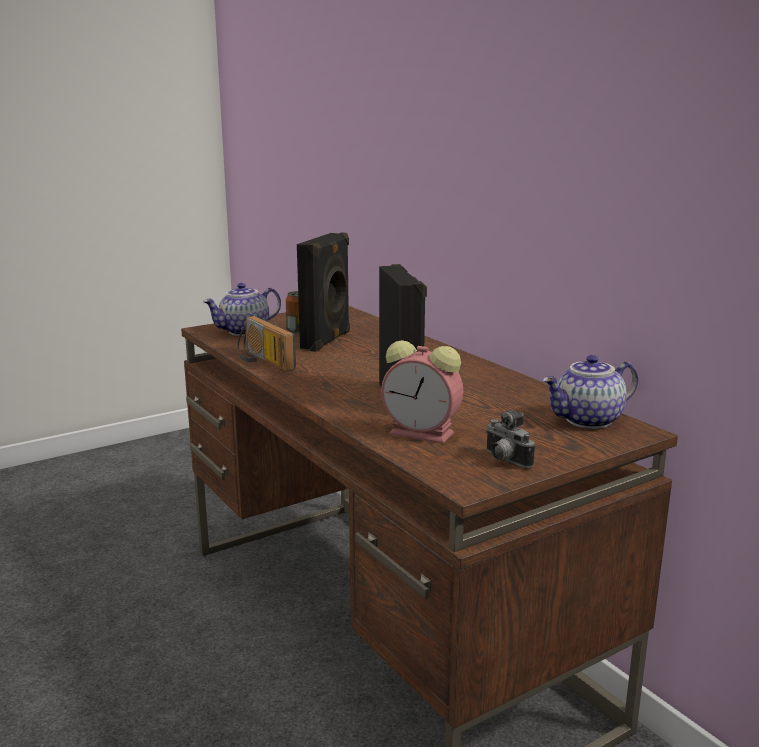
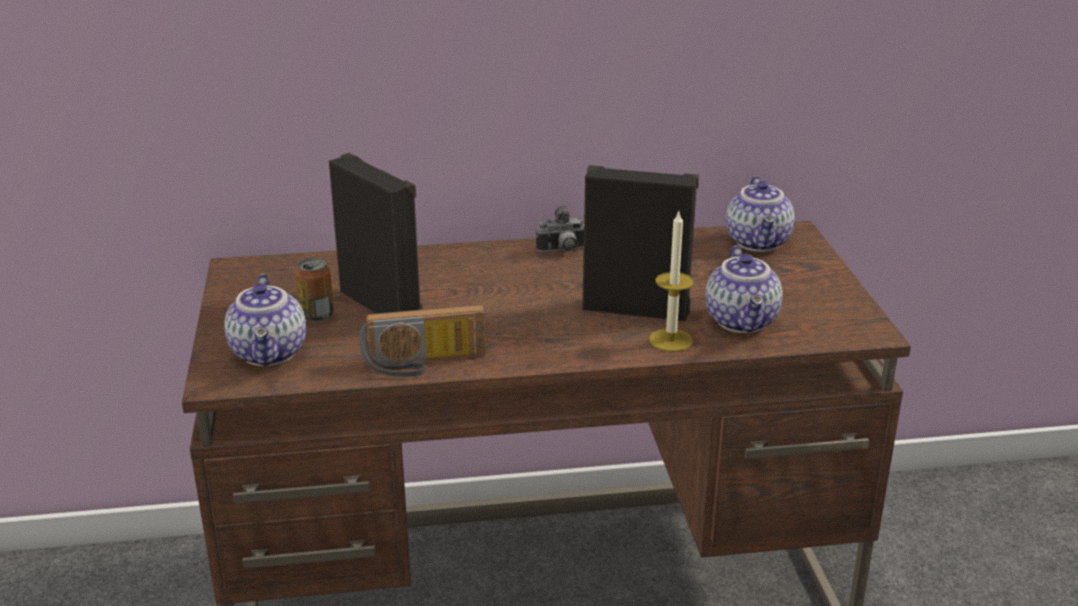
camera: 65 degrees left, 10 degrees up
(363, 415) = (671, 340): none -> candle
(424, 433) = (743, 321): alarm clock -> teapot
(504, 460) = (828, 302): camera -> camera (563, 251)

